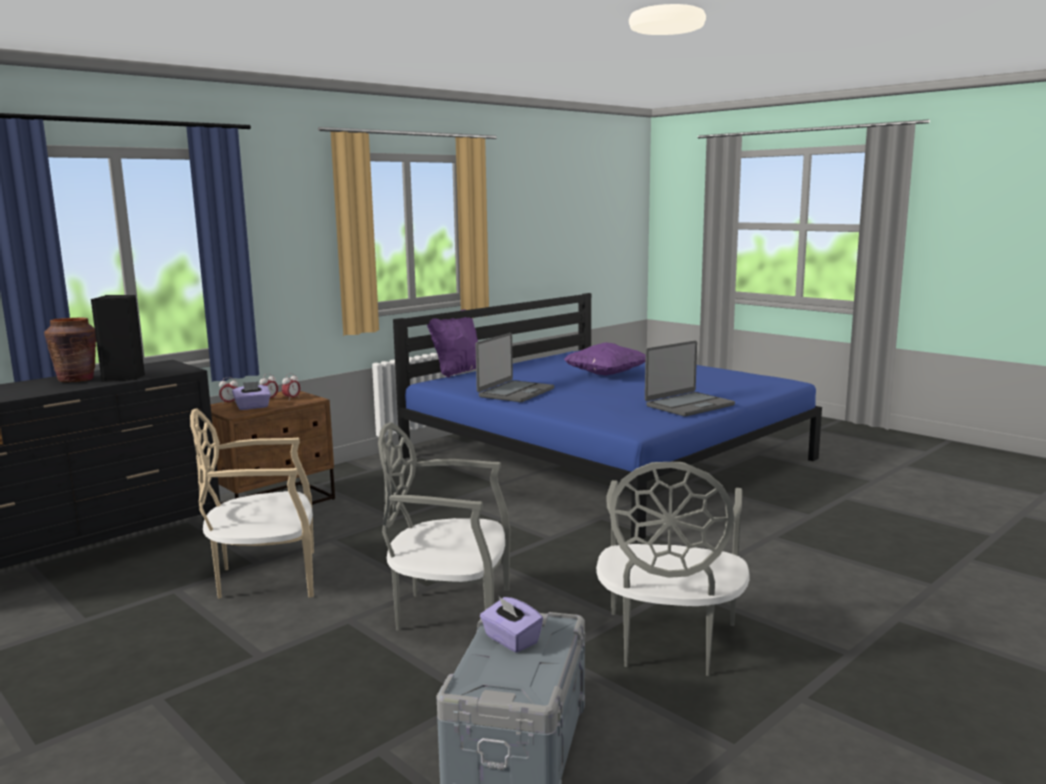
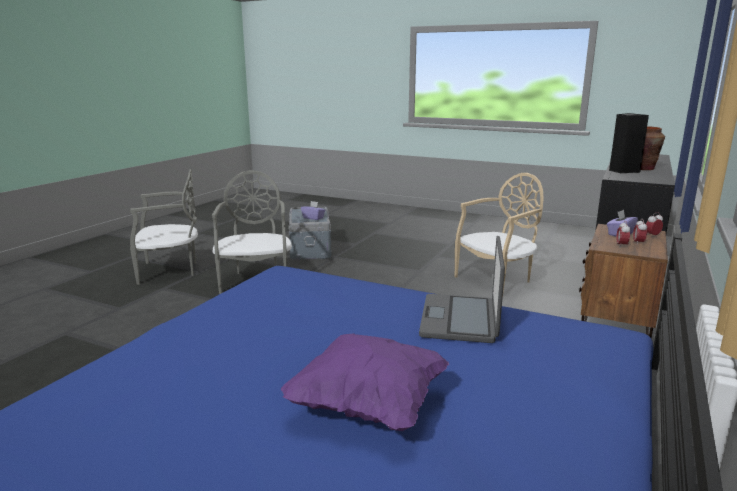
camera: 160 degrees right, 5 degrees up
(451, 613) = (373, 279): grey chair -> grey chair (169, 271)
(457, 372) = (652, 380): purple pillow -> none
(688, 405) = (220, 317): laptop -> none

